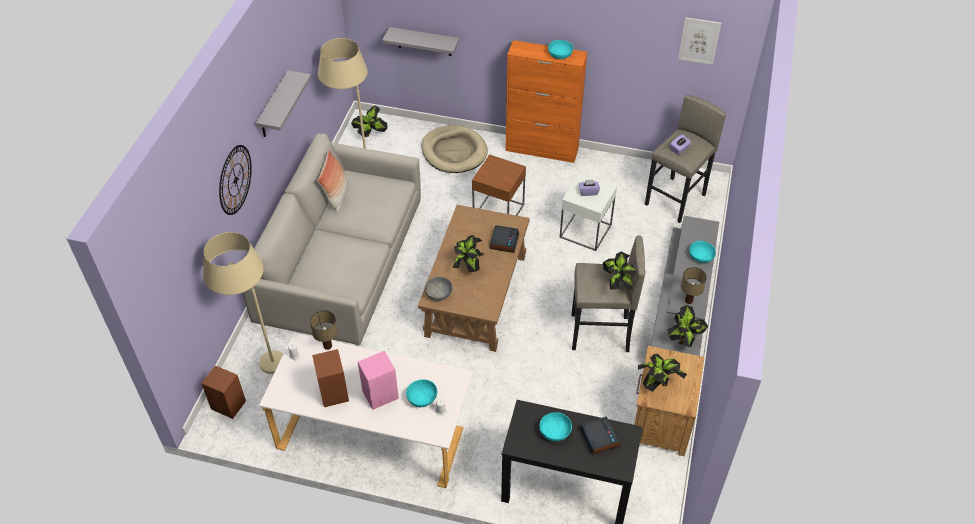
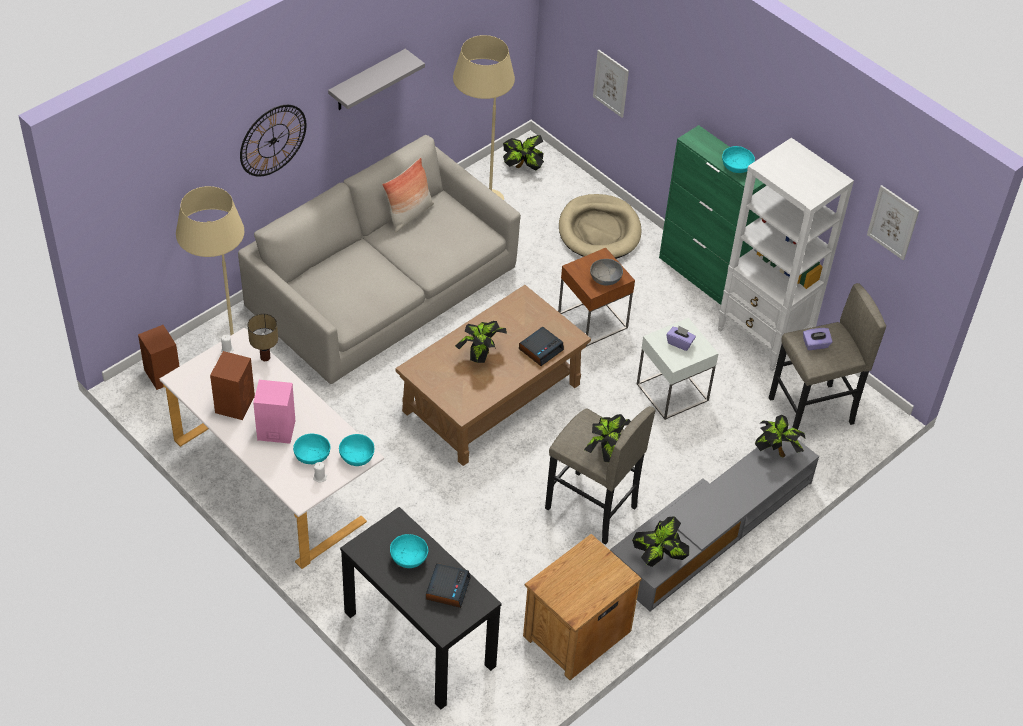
camera: 30 degrees right, 0 degrees up
(424, 41) = (611, 83): grey shelf -> picture
(439, 294) = (426, 367): grey bowl -> grey bowl (605, 279)
(542, 149) = (703, 277): orange cabinet -> green cabinet
(610, 168) = (764, 337): none -> white bookcase
(658, 384) = (566, 577): potted plant -> potted plant (776, 451)
(689, 300) = (701, 520): table lamp -> none
(701, 256) = (760, 482): turquoise bowl -> turquoise bowl (357, 456)

